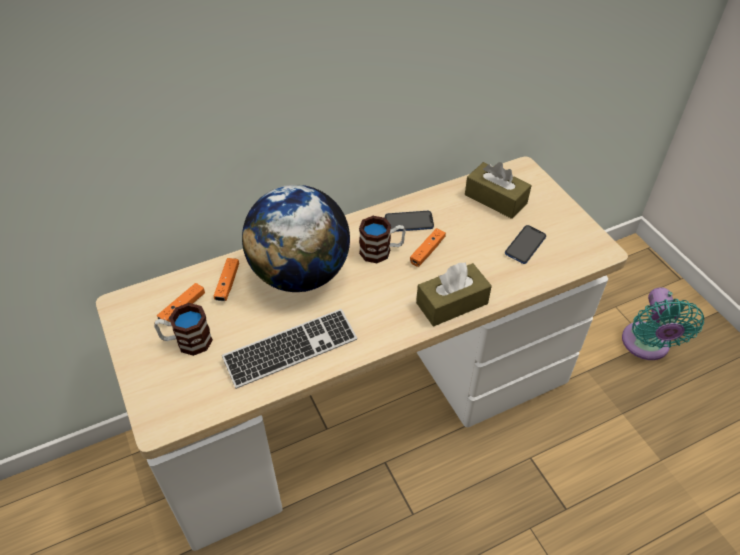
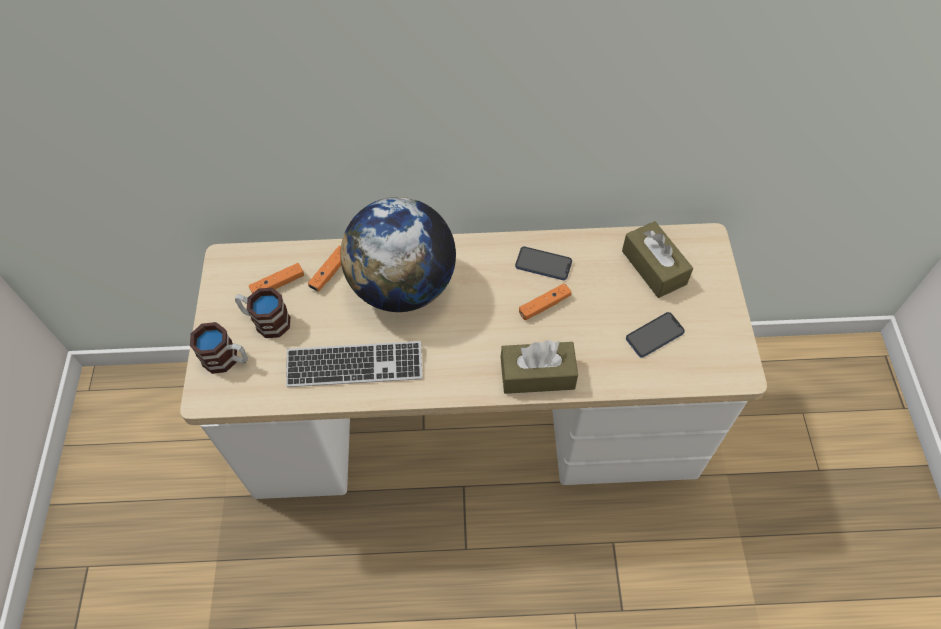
camera: 25 degrees right, 10 degrees up
(381, 251) = (497, 288): mug -> mug (227, 360)
(646, 346) = (813, 472): turquoise fan -> none

